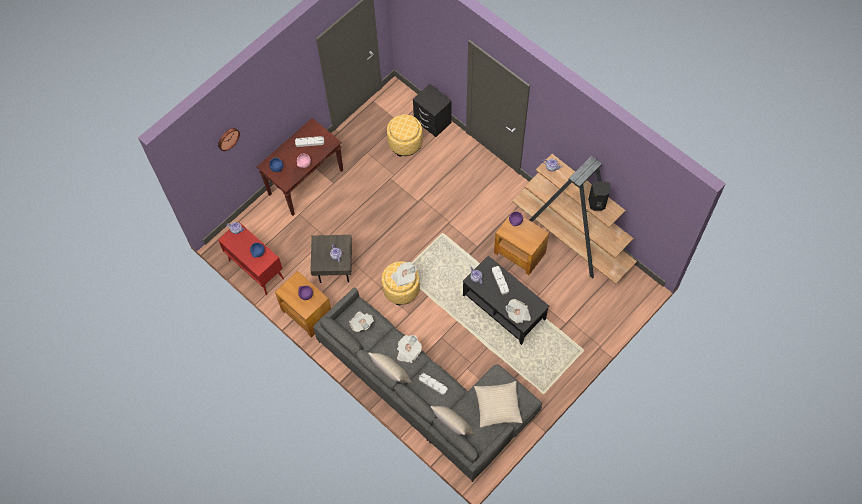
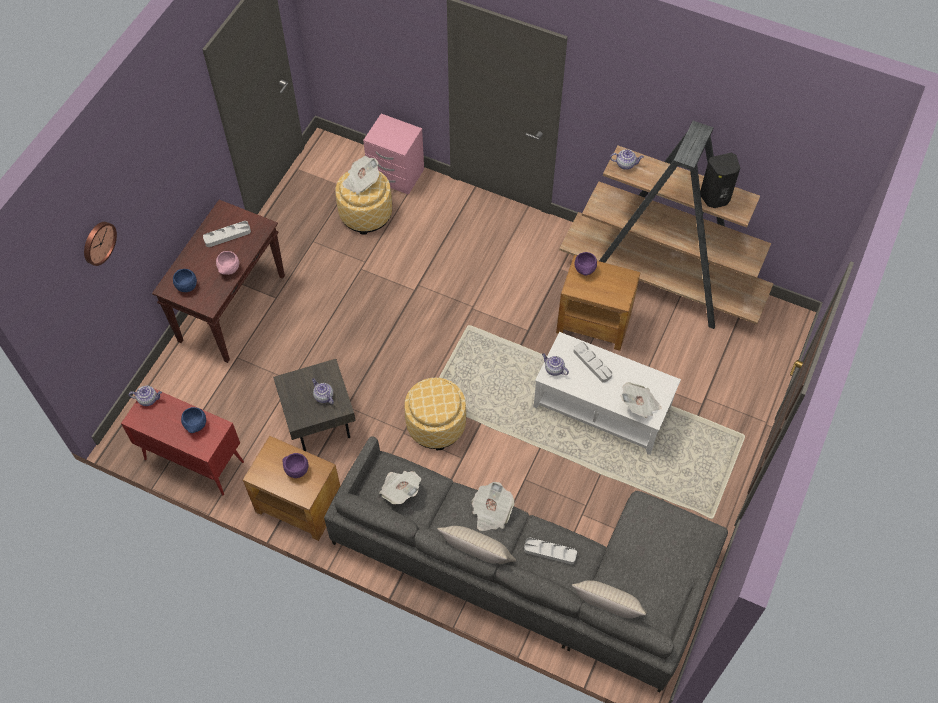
camera: 20 degrees left, 5 degrees down
(403, 277) = (441, 400): newspaper -> newspaper (361, 181)
(432, 121) = (396, 175): black nightstand -> pink nightstand
(498, 406) = (665, 555): beige pillow -> none
(503, 307) = (601, 408): black coffee table -> white coffee table

